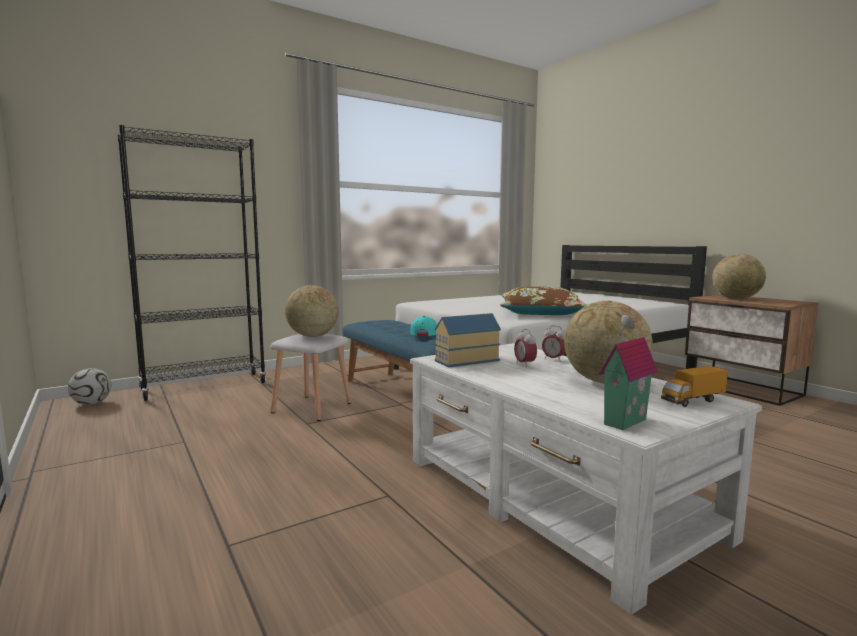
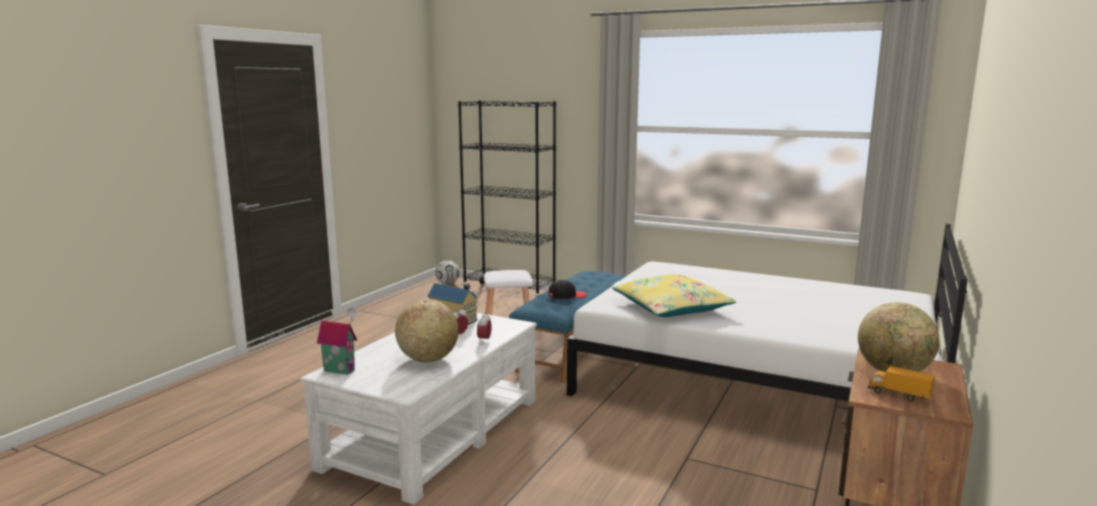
camera: 60 degrees right, 5 degrees up
(312, 336) = (505, 274): globe -> none
(424, 334) = (566, 296): turquoise cap -> black cap
(541, 313) = (671, 308): brown pillow -> yellow pillow
(692, 401) = (398, 385): toy truck -> toy truck (898, 395)

